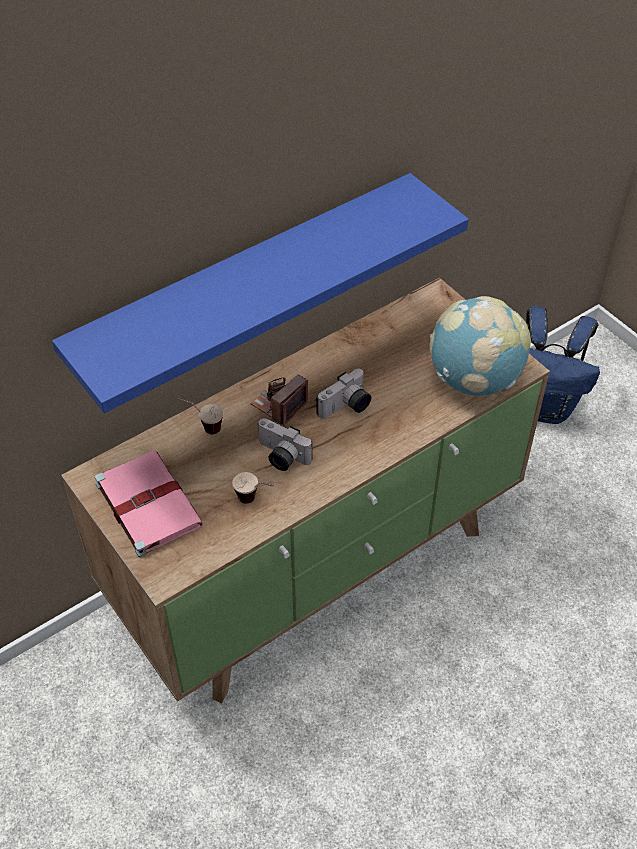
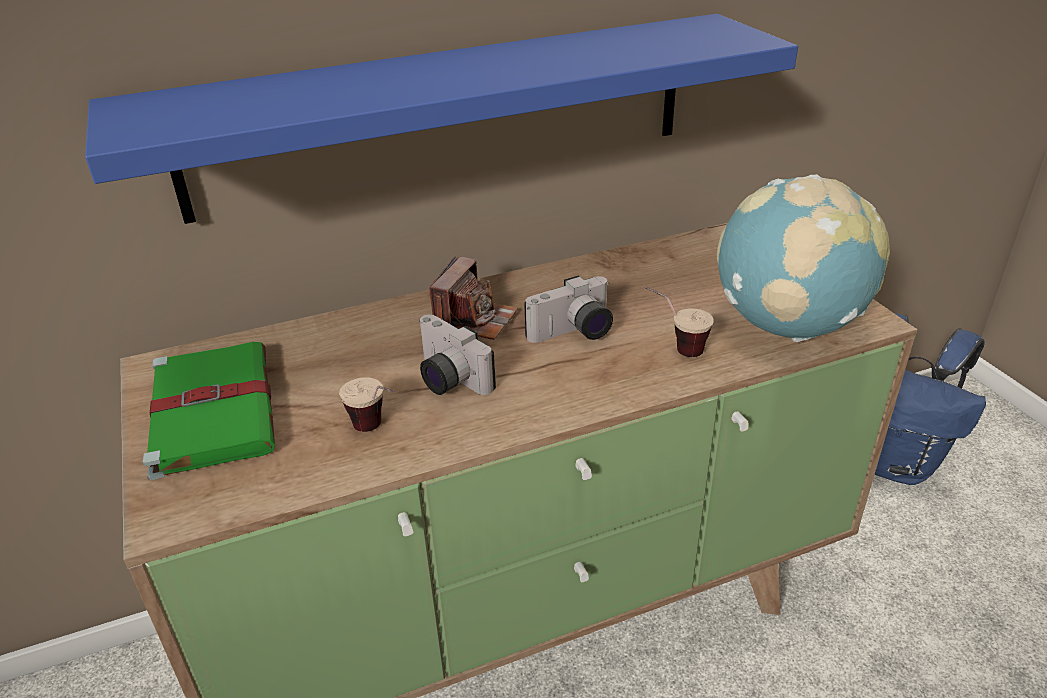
camera: 15 degrees right, 15 degrees down
(147, 503) = (212, 409): pink book -> green book
(203, 427) = (351, 330): cup -> cup (674, 347)
(280, 405) = (475, 320): camera -> camera turned 150 degrees clockwise

